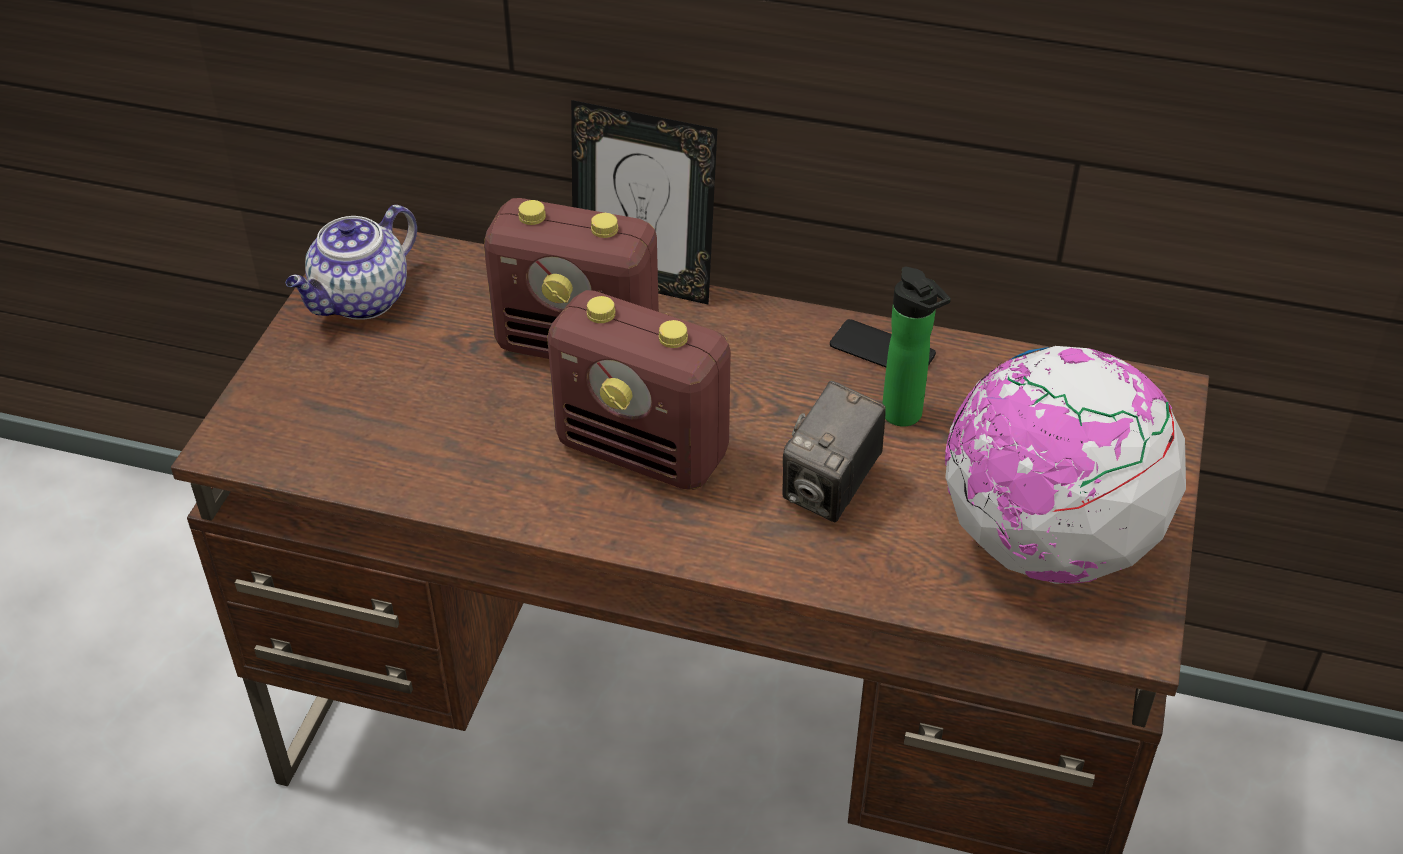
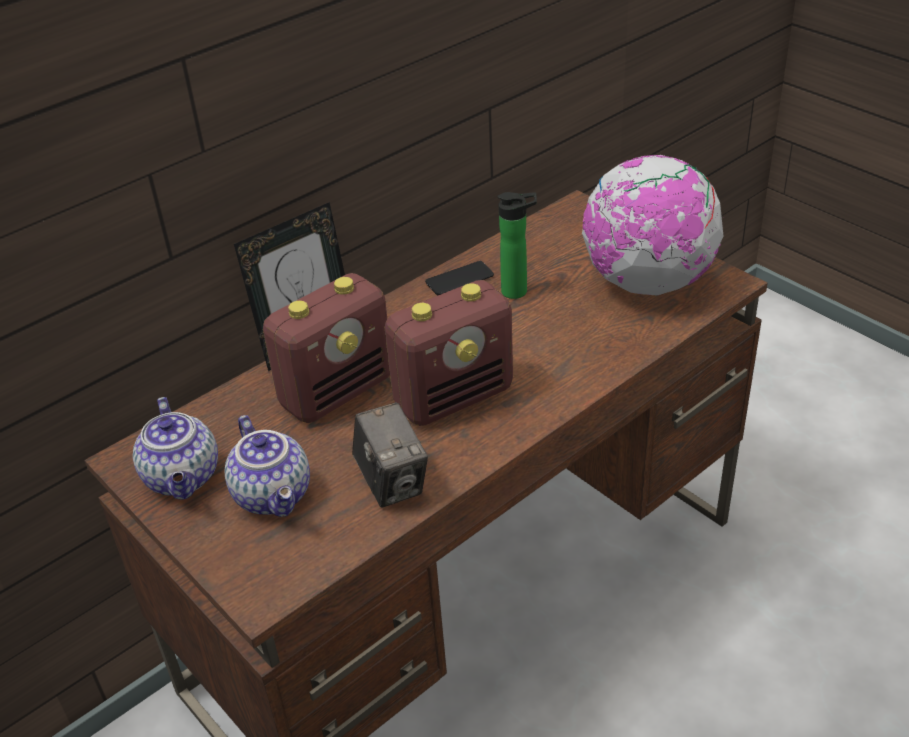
camera: 55 degrees left, 5 degrees down
(379, 380) = (275, 495): none -> teapot
(831, 489) = (548, 338): camera -> camera (392, 482)

